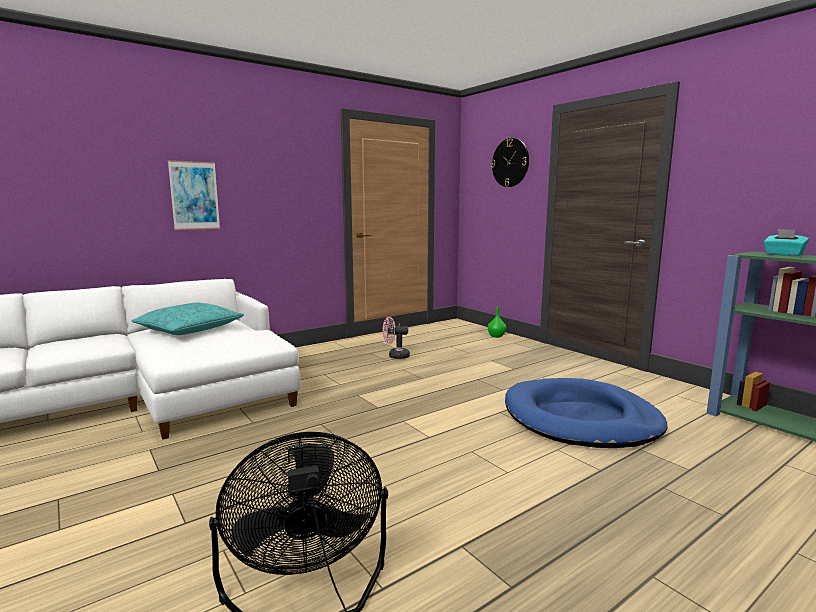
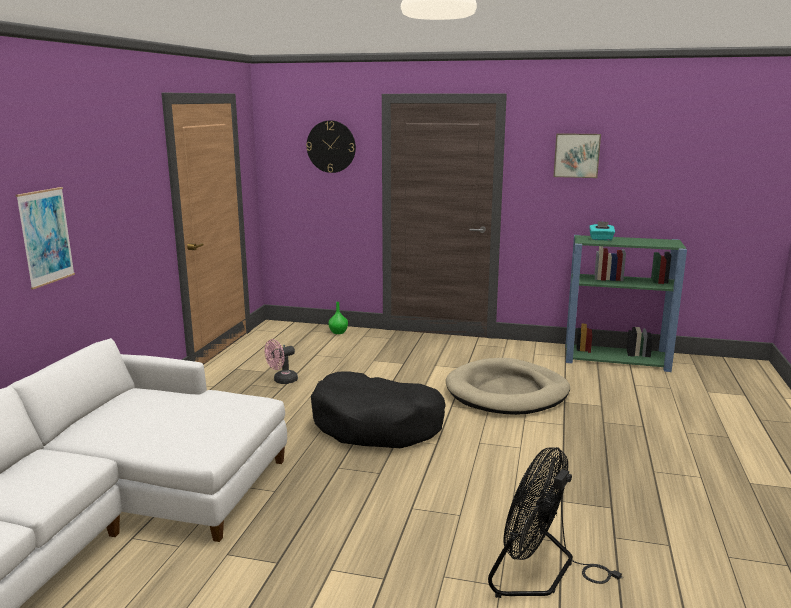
camera: 40 degrees left, 5 degrees up
(189, 329) = (134, 416): turquoise pillow -> none
(407, 405) = (377, 425): none -> black dog bed
(581, 419) = (507, 392): blue dog bed -> beige dog bed
(768, 146) = (576, 155): none -> picture

